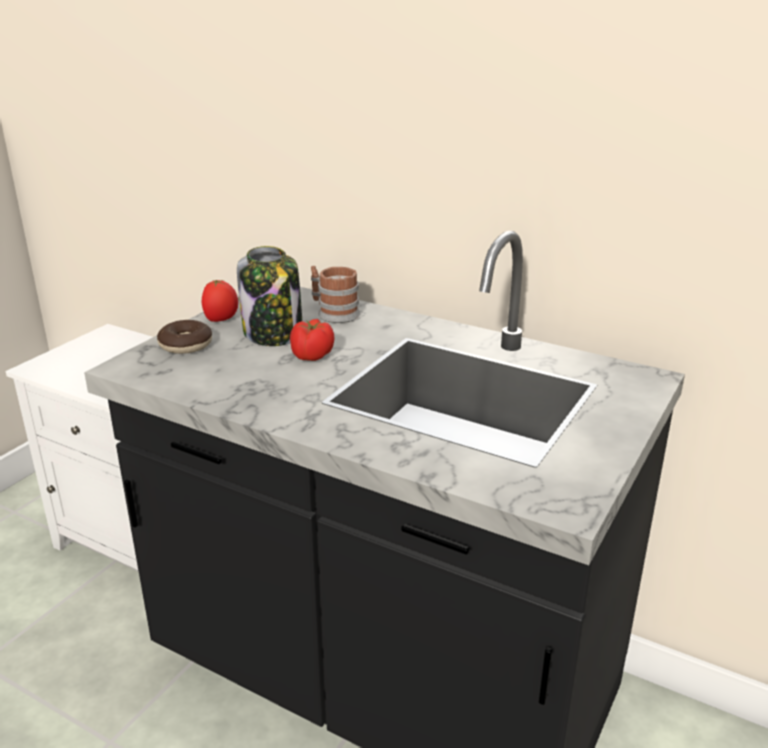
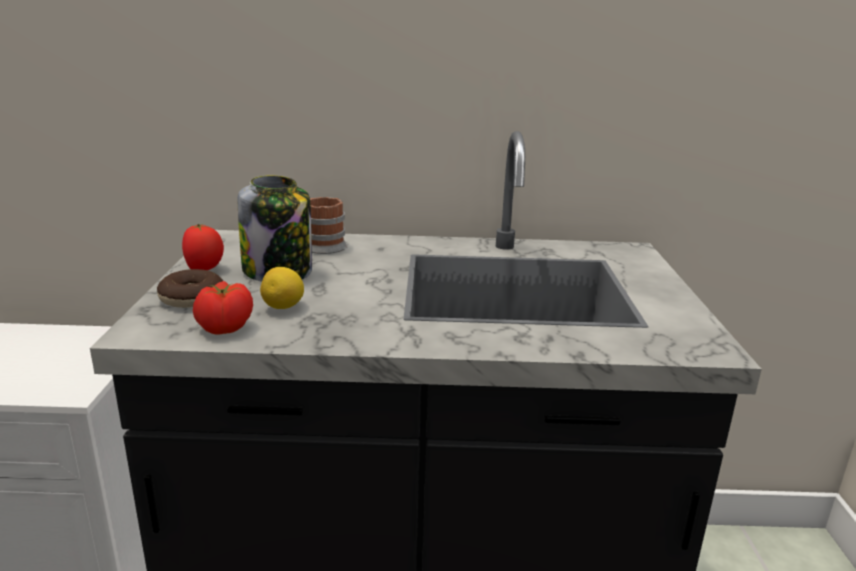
camera: 30 degrees left, 5 degrees down
(241, 369) = (283, 307): none -> lemon
(312, 356) = (343, 283): tomato -> tomato (224, 328)

